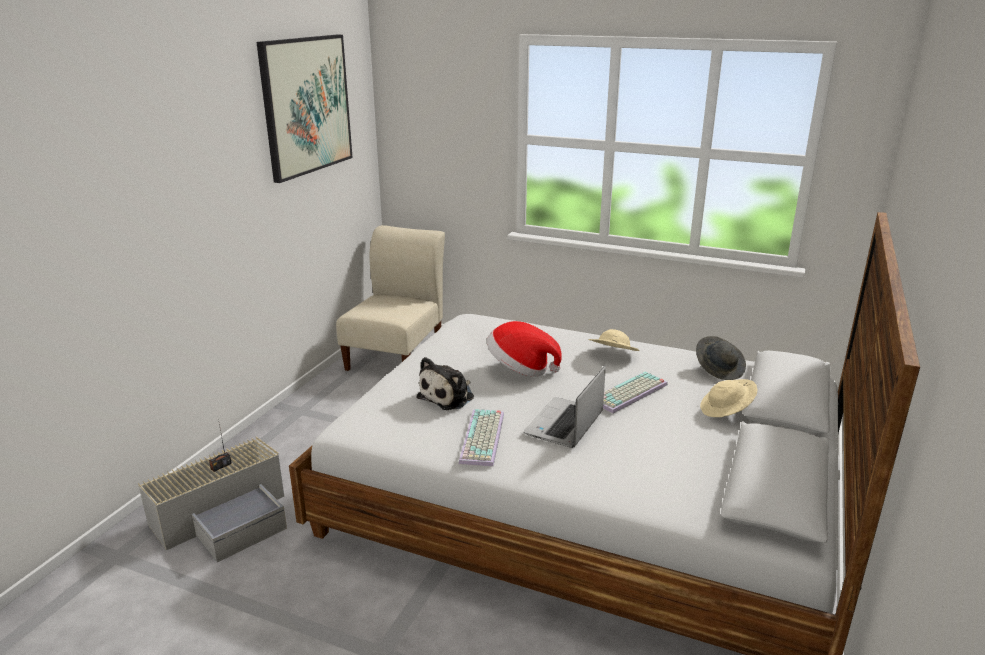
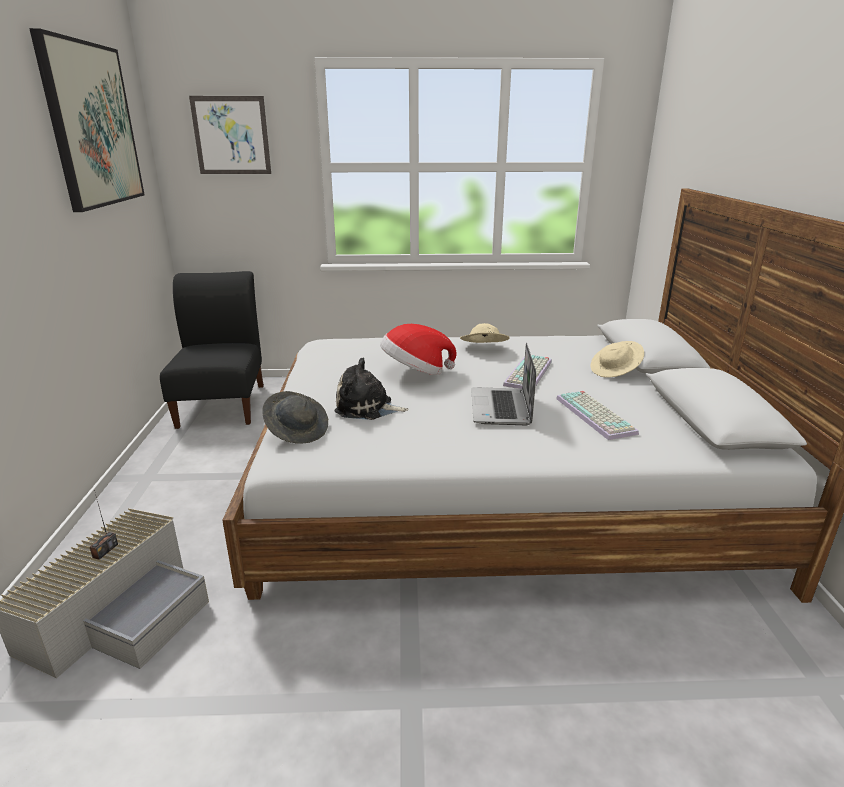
camera: 25 degrees left, 0 degrees up
(397, 354) = (223, 403): beige chair -> black chair
(440, 103) = (231, 135): none -> picture
(448, 396) = (367, 408): plush toy -> plush toy turned 90 degrees clockwise
(484, 438) = (439, 436): keyboard -> keyboard (597, 416)
(719, 369) = (576, 344): grey hat -> grey hat (297, 431)

